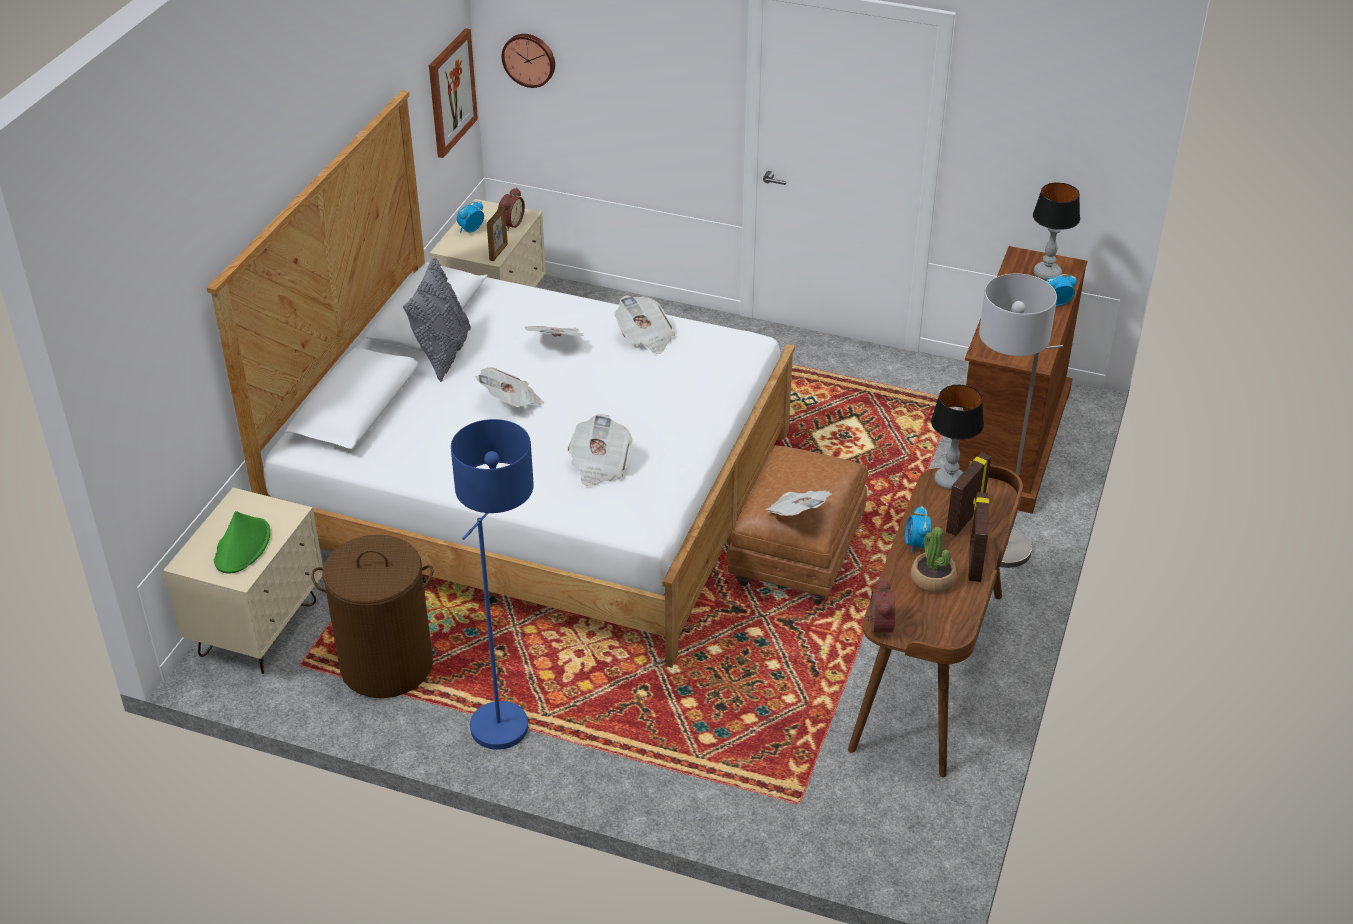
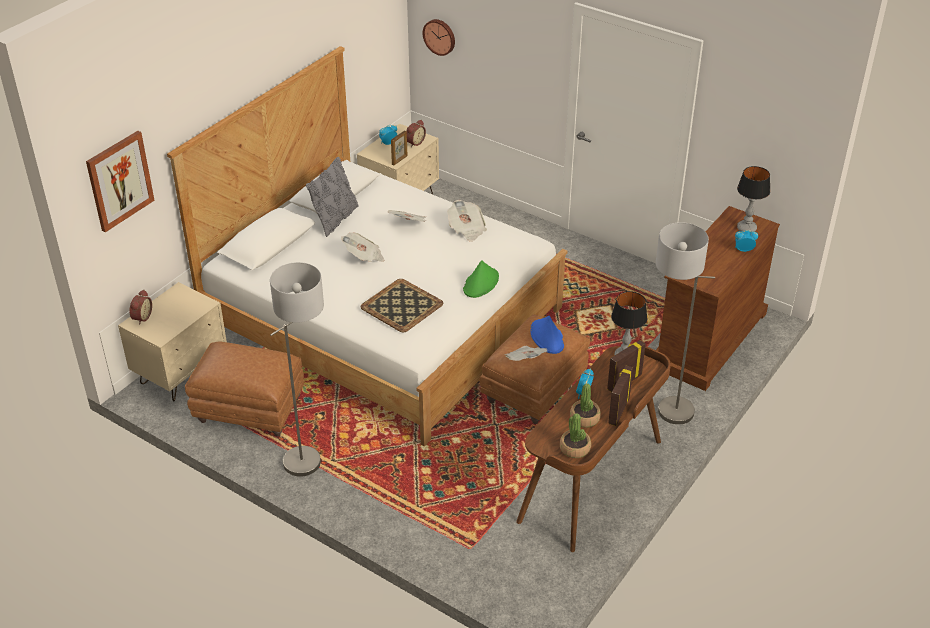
camera: 15 degrees right, 0 degrees up
(242, 546) = (169, 319): green hat -> green hat (481, 283)
(386, 665) = (248, 411): brown laundry basket -> brown ottoman
(451, 92) = (385, 52): picture -> picture (119, 180)
(508, 715) = (310, 456): blue floor lamp -> grey floor lamp
(599, 465) = (402, 306): newspaper -> tray
(813, 475) = (547, 337): none -> blue hat
(878, 626) = (535, 441): alarm clock -> alarm clock (141, 317)
(938, 625) = (575, 448): none -> potted plant

